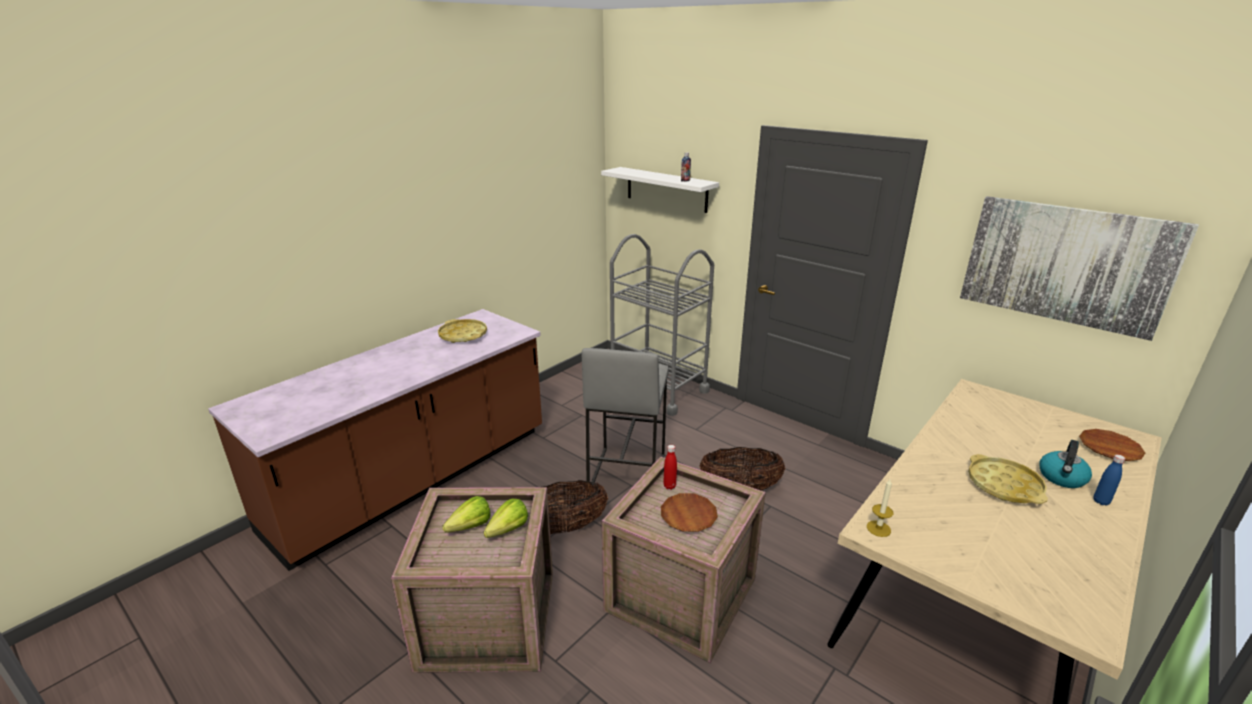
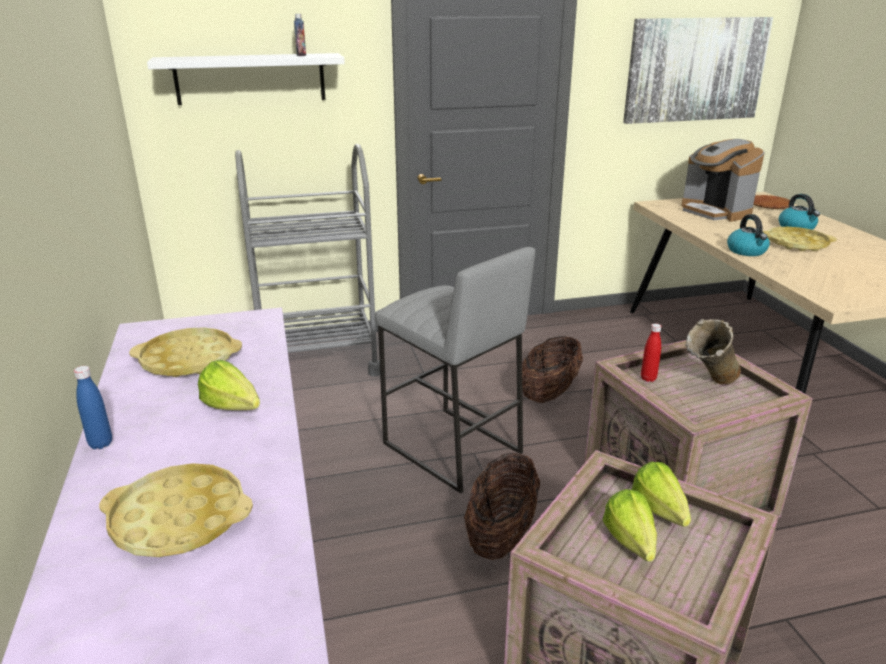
camera: 55 degrees left, 0 degrees up
(343, 384) = (179, 518): none -> yellow tray
(428, 362) = (234, 410): none -> lettuce
(688, 515) = (708, 386): brown plate -> beige vase
(878, 528) = (833, 298): candle -> none
(928, 461) = (747, 251): none -> kettle
(1017, 422) = (715, 211): none -> coffee machine
(1101, 501) = (831, 230): blue bottle -> blue bottle (101, 444)

